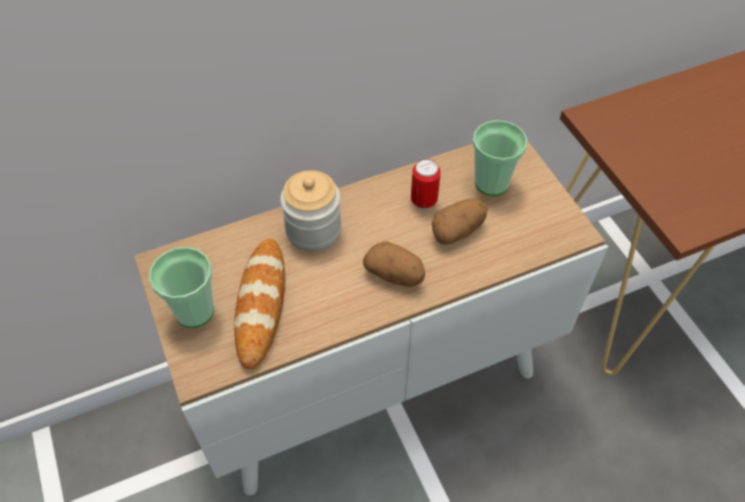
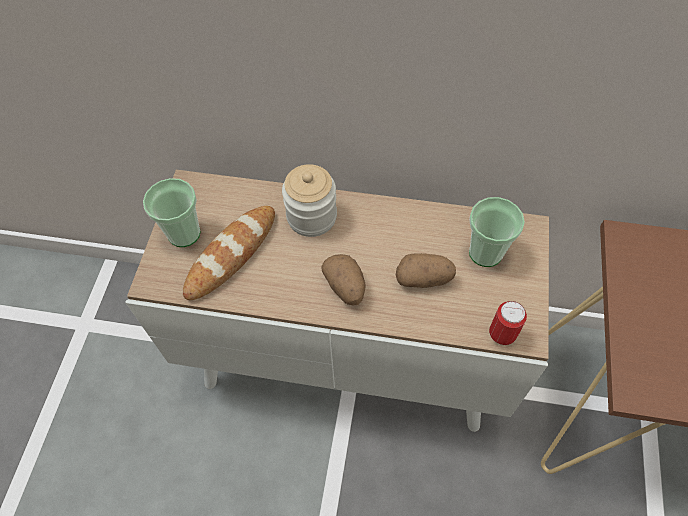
camera: 35 degrees right, 5 degrees up
(423, 201) = (415, 238): can -> can (502, 334)

